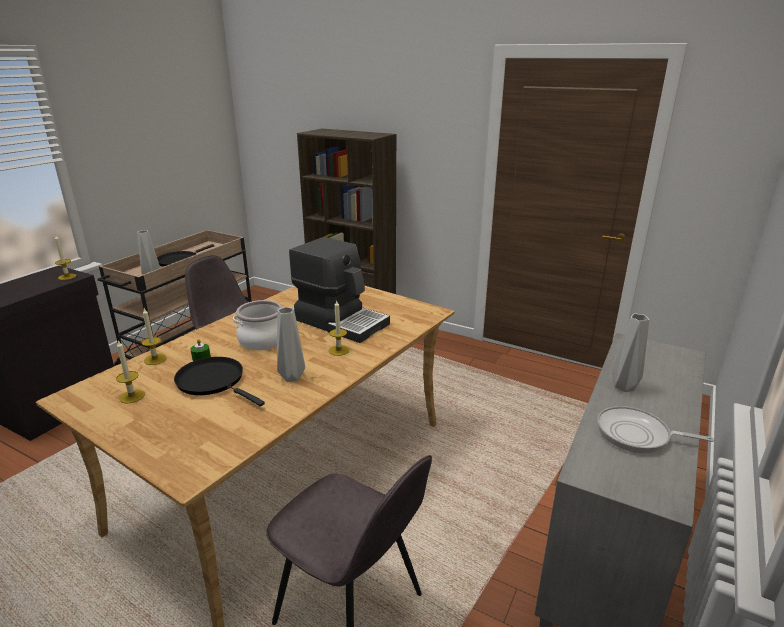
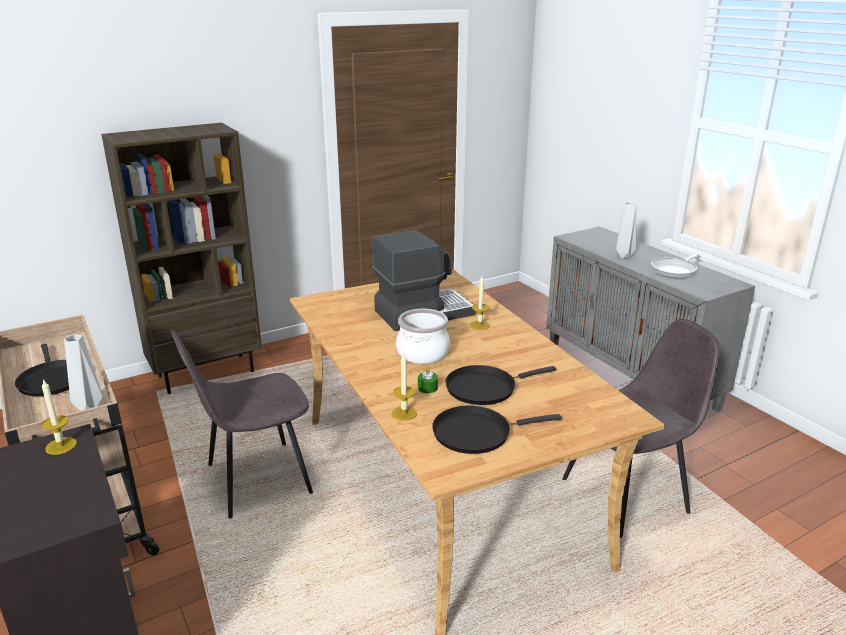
camera: 60 degrees left, 0 degrees up
(132, 396) = (476, 433): candle -> black frying pan
(293, 377) = (510, 352): grey vase -> none

